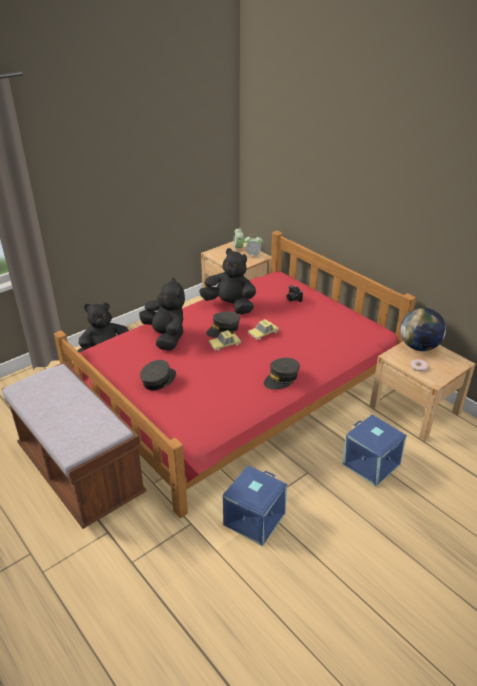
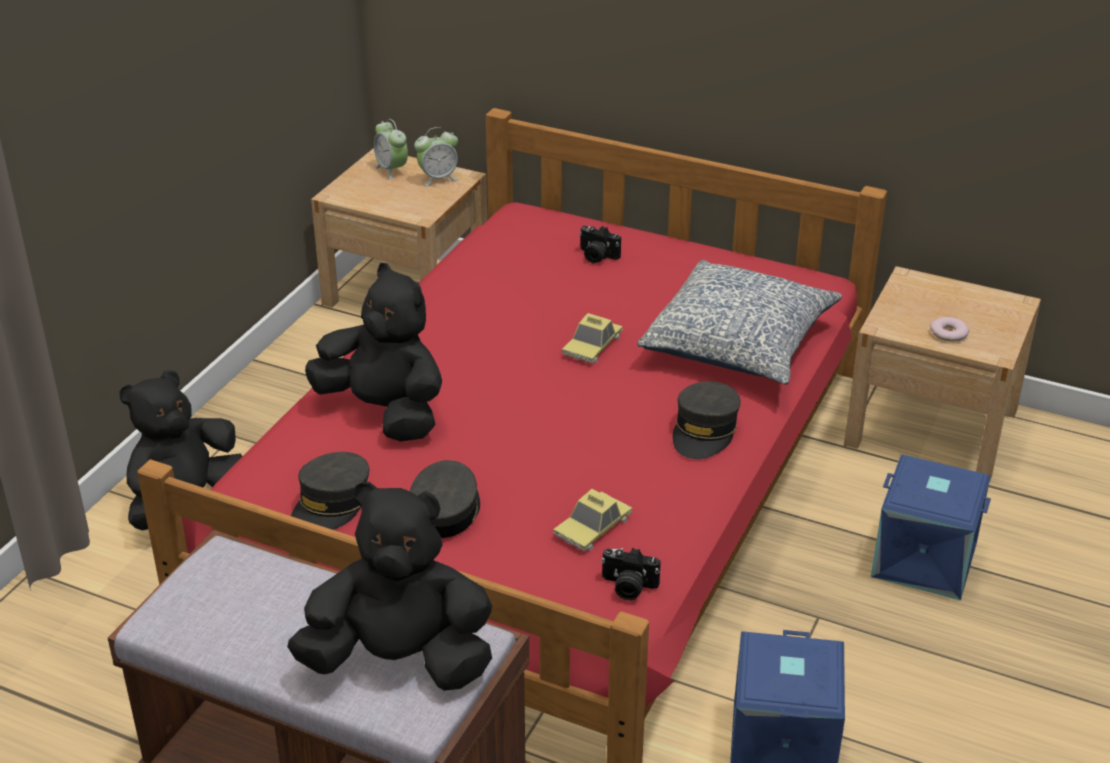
camera: 25 degrees left, 0 degrees up
(202, 430) = (628, 587): none -> camera
(223, 329) = (501, 361): grey cap -> grey cap (331, 505)
(225, 344) = (529, 392): toy car -> toy car (592, 527)
(230, 305) = (473, 304): black plush toy -> black plush toy (400, 661)
(323, 347) = (738, 343): none -> pillow
(419, 347) = (920, 293): globe -> none

